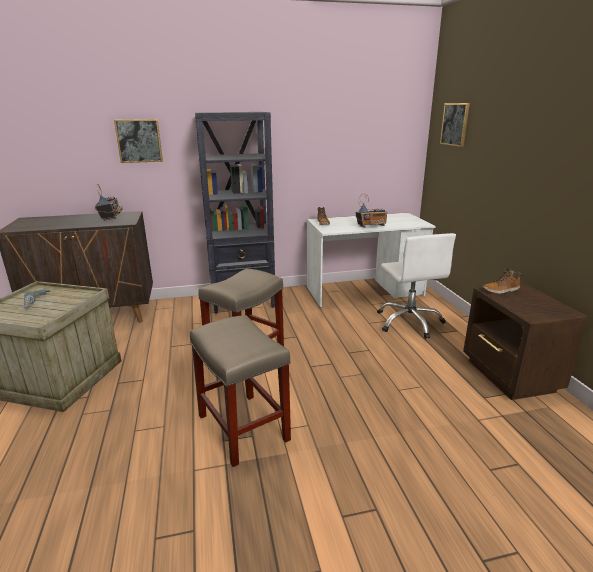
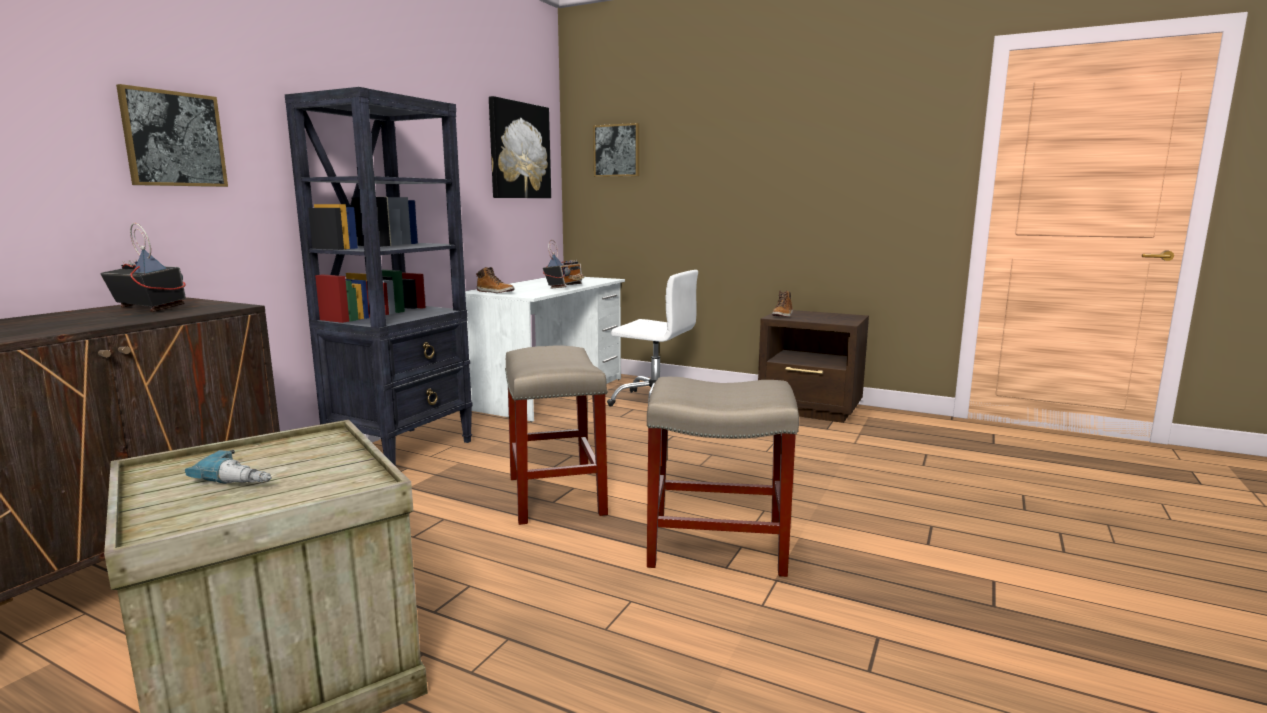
camera: 50 degrees left, 10 degrees down
(380, 125) = (519, 151): none -> picture

